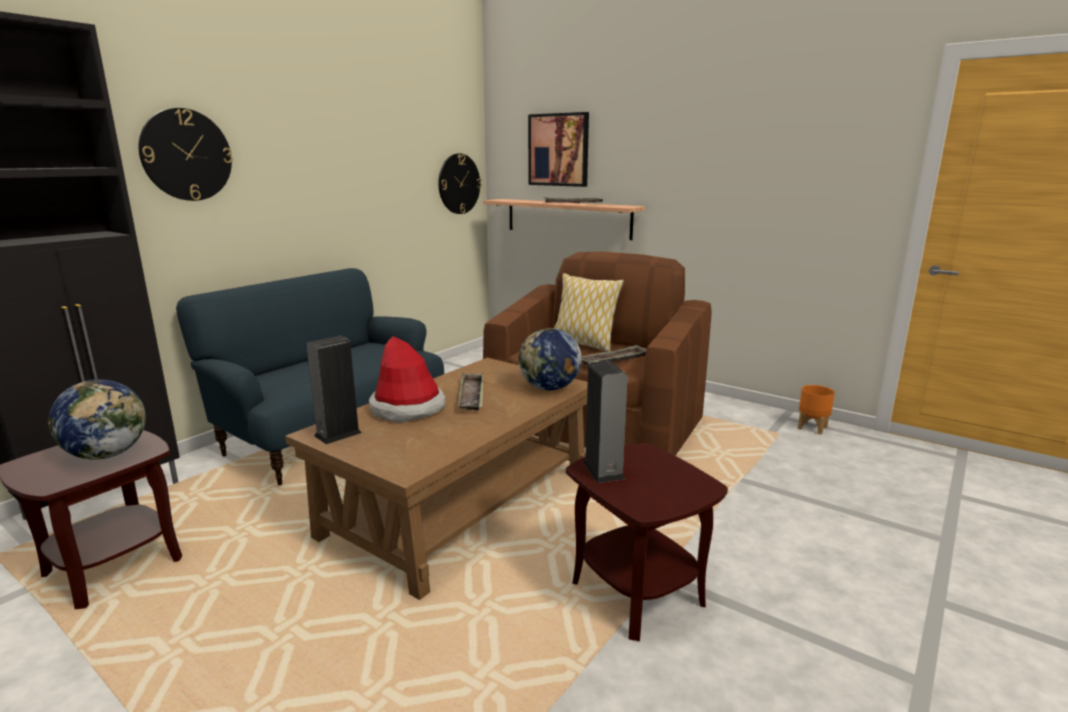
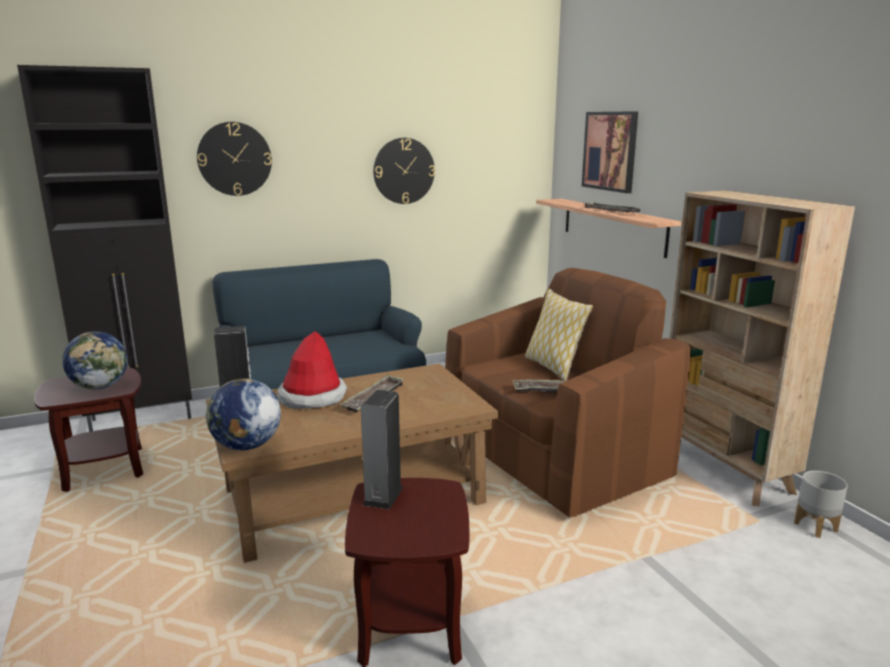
camera: 30 degrees right, 0 degrees up
(459, 184) = (514, 182): wall clock -> wall clock (404, 171)
(549, 388) = (448, 406): globe -> globe (246, 446)
(720, 405) = (723, 468): none -> beige bookcase
(813, 428) = (816, 527): orange planter -> grey planter

